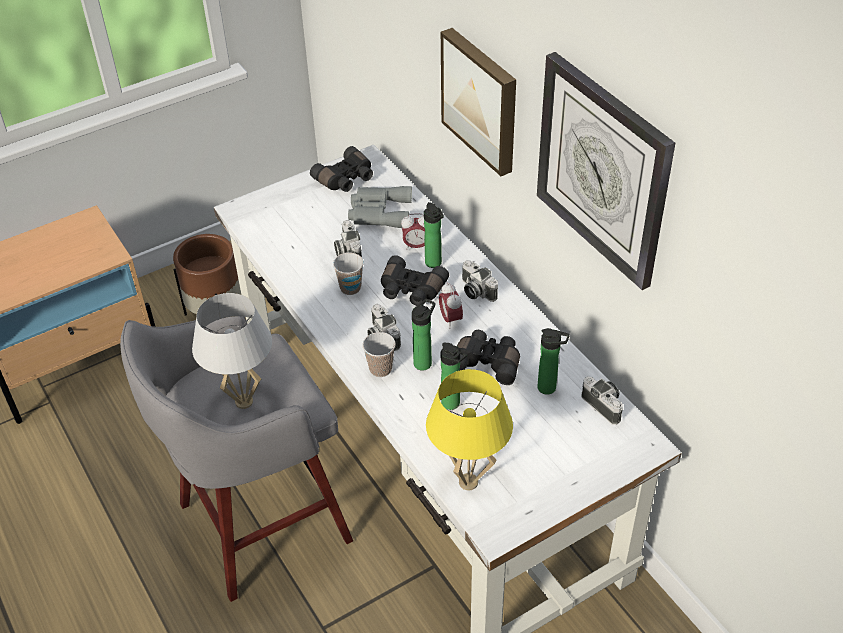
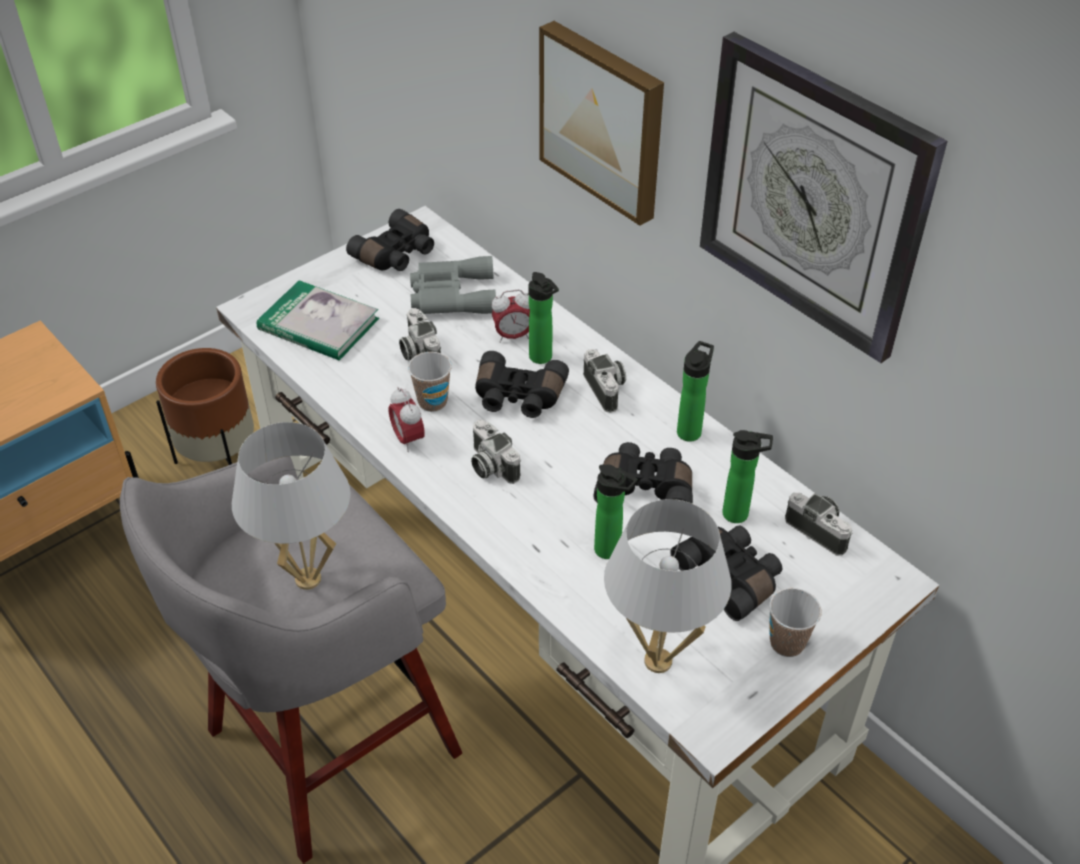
camera: 10 degrees left, 0 degrees up
(282, 225) = (318, 324): none -> book
(380, 369) = (498, 512): cup -> cup (787, 643)
(424, 362) = (558, 495): bottle -> bottle (690, 430)
(450, 319) = (581, 432): alarm clock -> alarm clock (408, 439)
(468, 482) = (658, 661): yellow table lamp -> white table lamp
(475, 291) = (607, 390): camera -> camera turned 150 degrees counterclockwise
(533, 431) = (731, 577): none -> black binoculars

